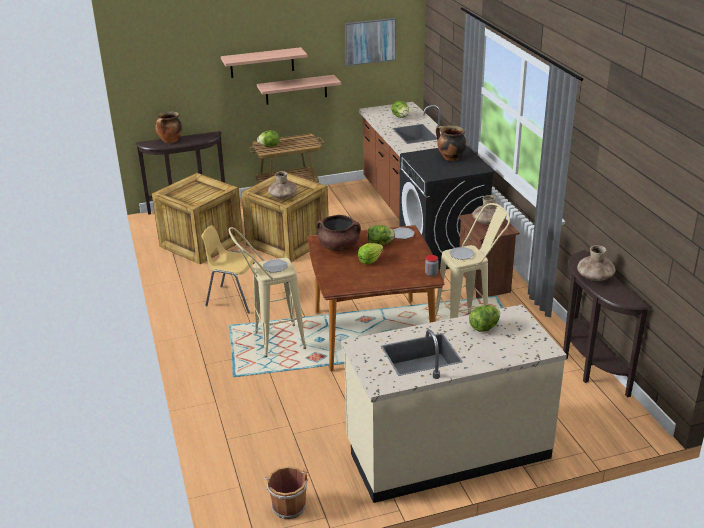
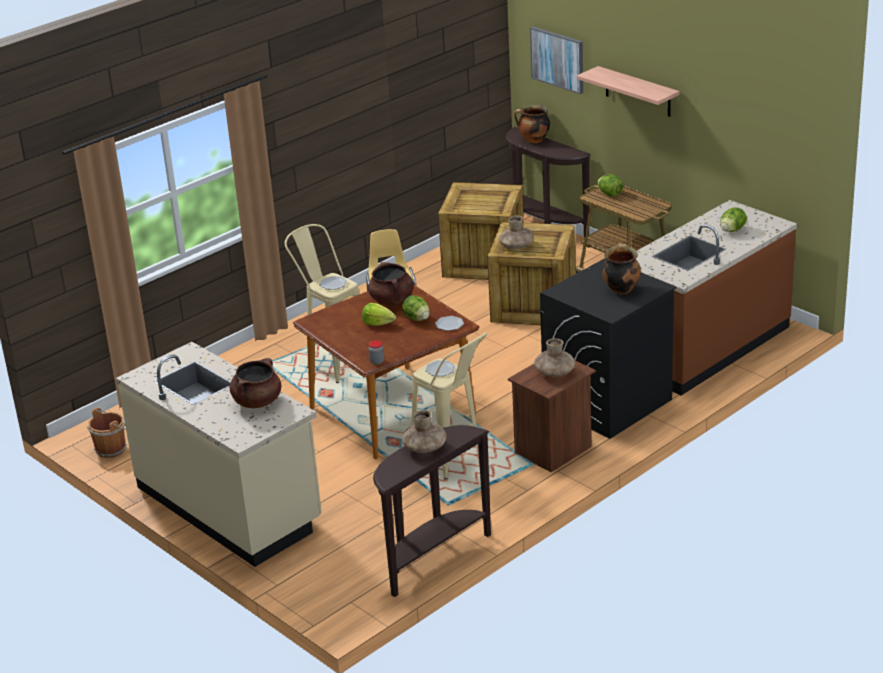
camera: 65 degrees right, 0 degrees up
(296, 89) = (671, 142): shelf -> none
(370, 41) = (758, 118): picture -> picture (558, 59)
(484, 327) = (257, 401): lettuce -> brown cooking pot

